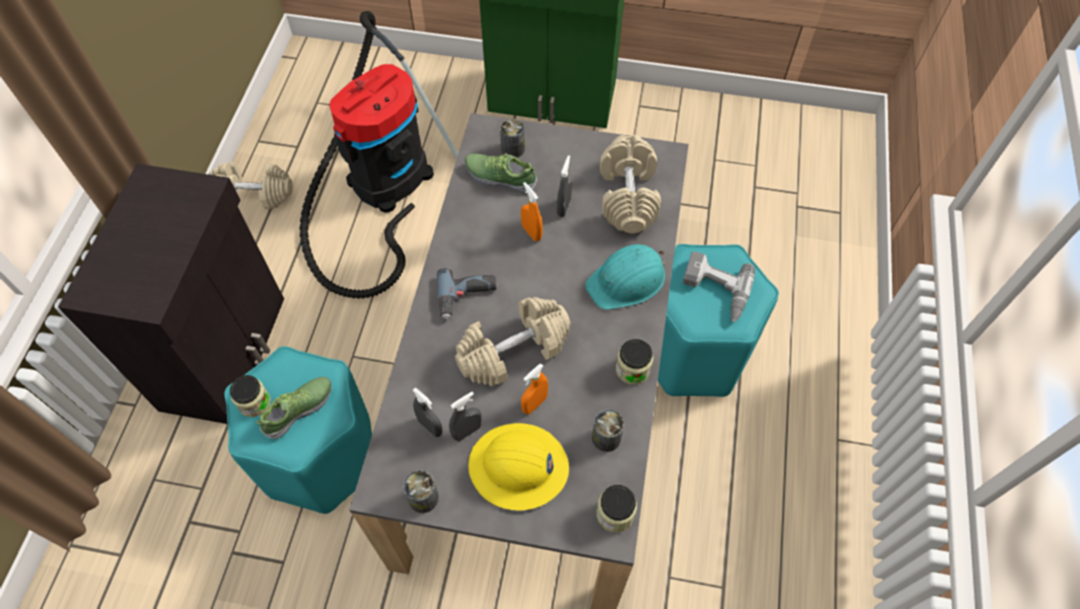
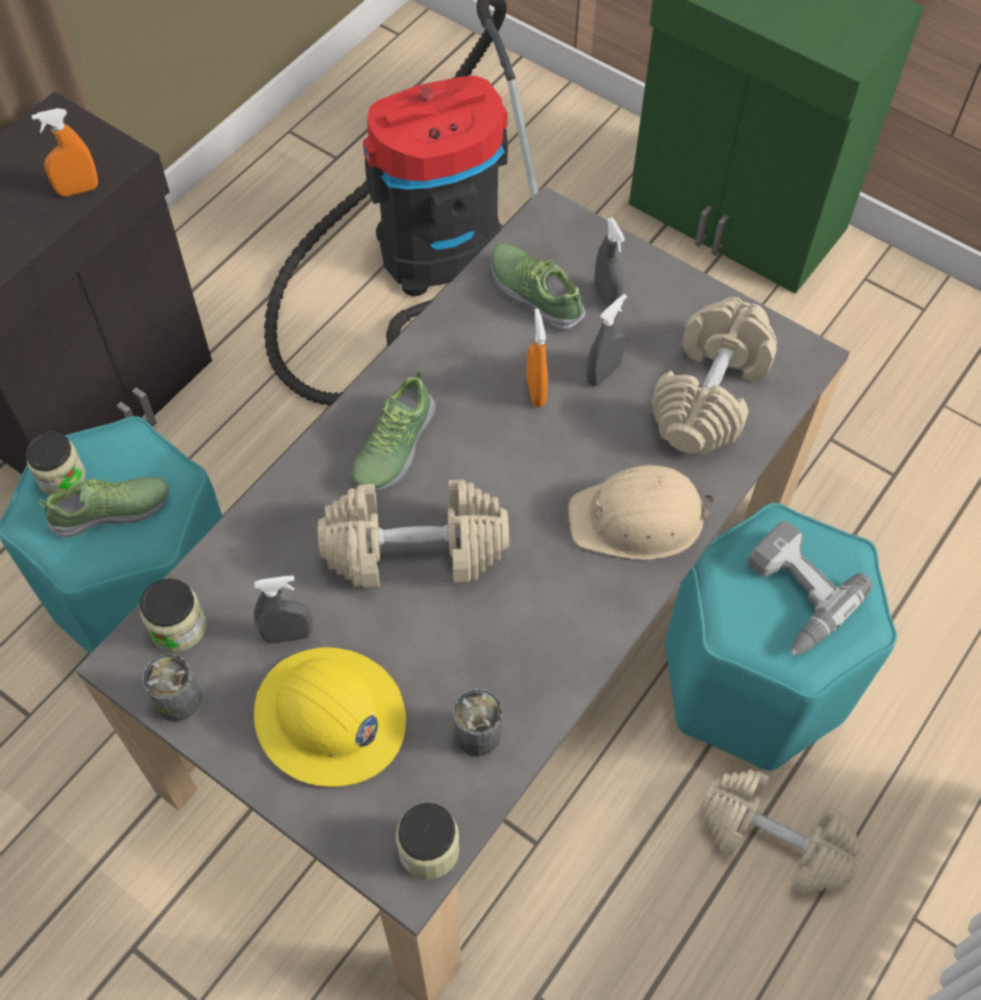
camera: 25 degrees right, 0 degrees up
(254, 195) = (245, 203): beige dumbbell -> beige dumbbell (773, 840)
(430, 427) = (242, 606): grey spray bottle -> grey spray bottle (606, 297)
(467, 297) = (393, 447): power drill -> shoe
(512, 149) = (576, 260): can -> none
(534, 404) = (402, 639): orange spray bottle -> orange spray bottle (78, 190)
(627, 281) = (638, 519): turquoise hard hat -> beige hard hat
(632, 369) = (572, 652): jar -> jar (178, 627)

